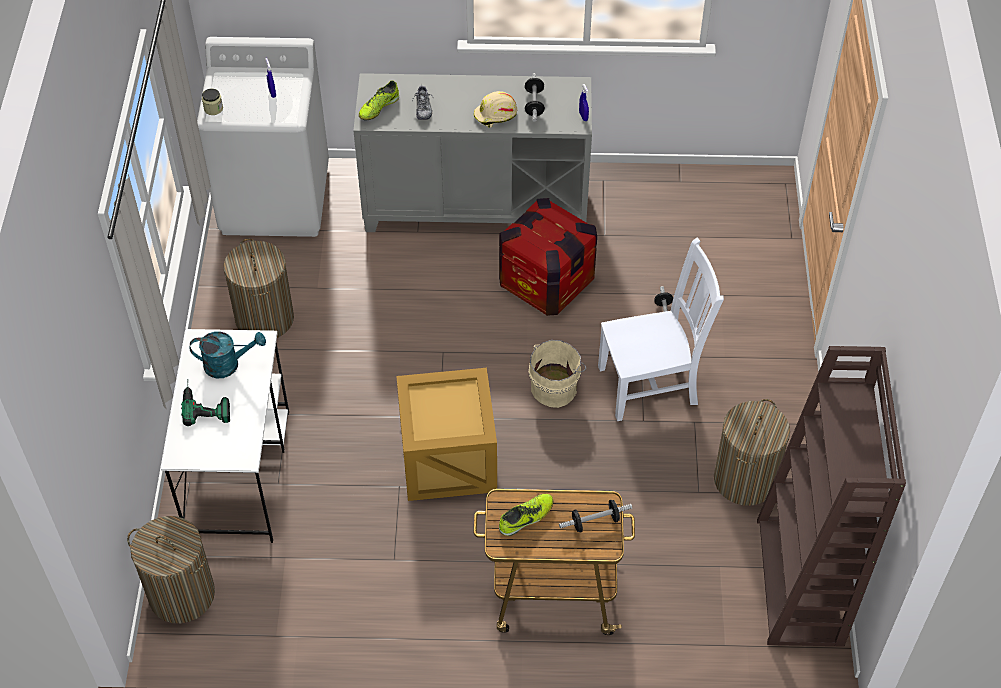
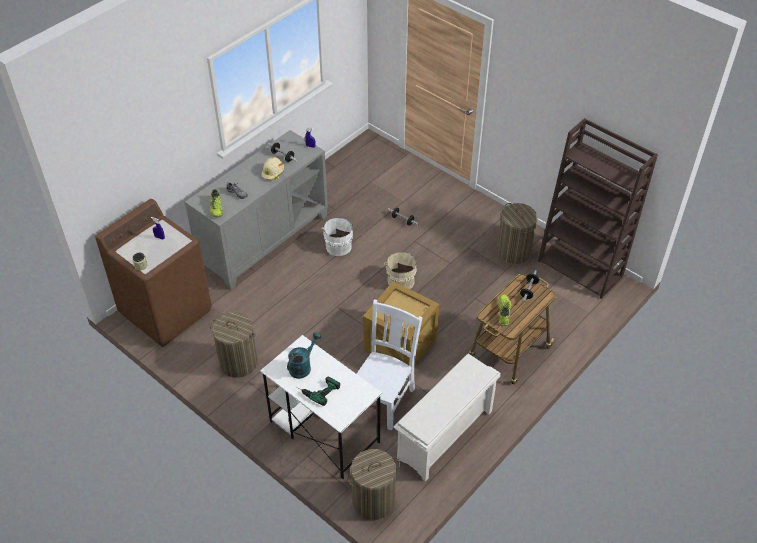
camera: 50 degrees left, 5 degrees down
(275, 199) = (166, 311): white washing machine -> brown washing machine
(343, 607) = (445, 436): none -> white shoe rack
(546, 282) = (338, 245): crate -> white bucket
(651, 384) = (434, 248): white chair -> white chair (384, 399)

